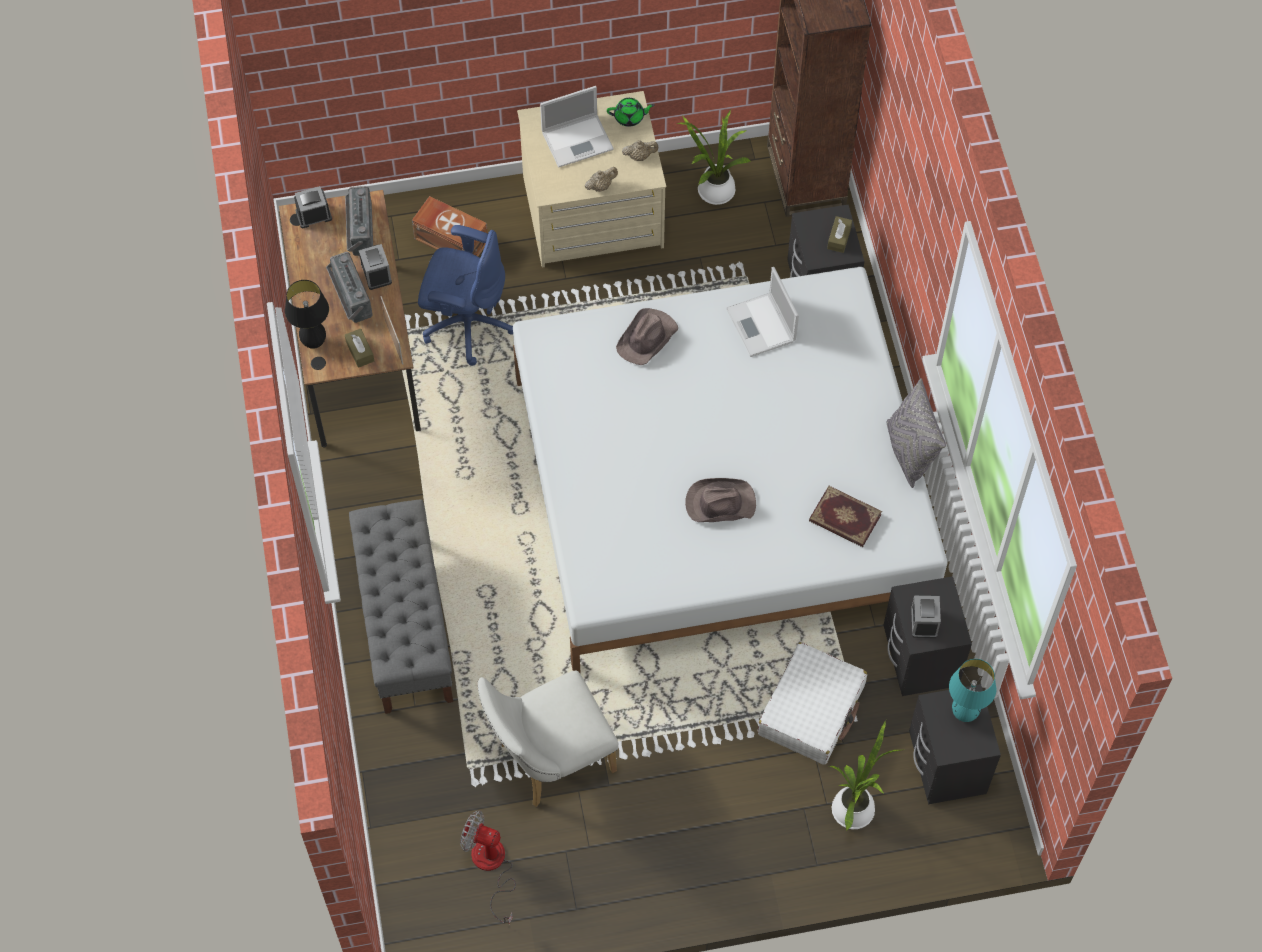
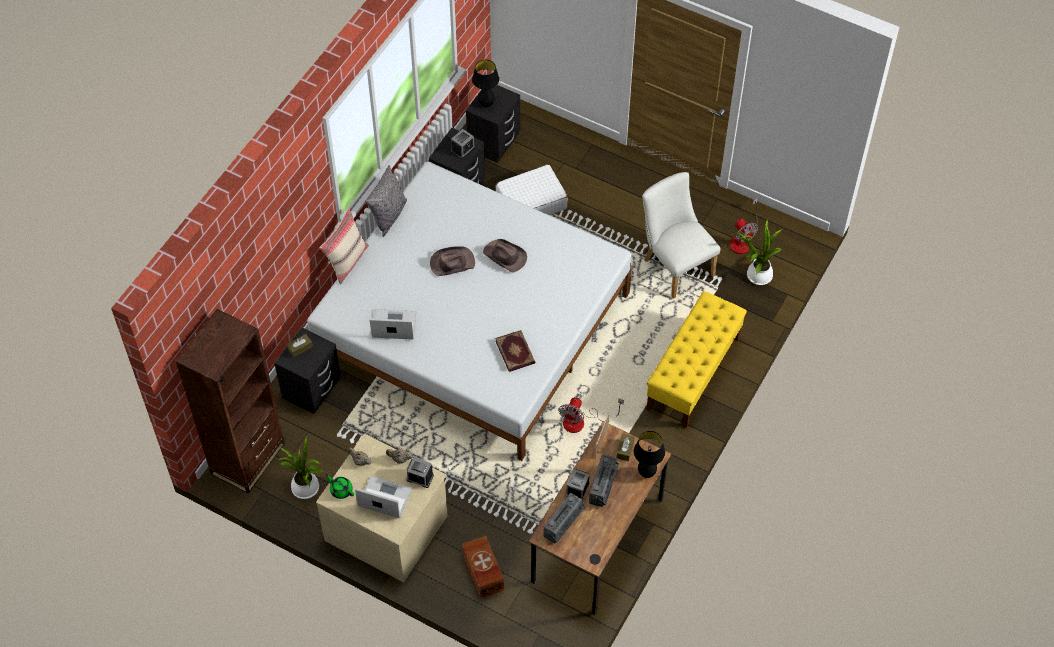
camera: 140 degrees left, 5 degrees down
(313, 215) = (583, 554): alarm clock -> alarm clock (420, 477)
(405, 623) = (693, 374): grey bench -> yellow bench
(467, 324) = (520, 512): blue office chair -> none
(488, 468) = (581, 422): none -> fan
(549, 760) = (675, 264): white chair -> white chair turned 135 degrees counterclockwise
(647, 338) = (458, 361): brown hat -> brown hat (452, 263)
(762, 326) = (393, 325): laptop -> laptop turned 105 degrees counterclockwise
(844, 519) = (453, 209): book -> book (515, 351)
(855, 807) = (552, 153): potted plant -> potted plant (757, 276)
(895, 361) = (347, 261): none -> beige pillow
(964, 714) = (486, 104): turquoise table lamp -> black table lamp

